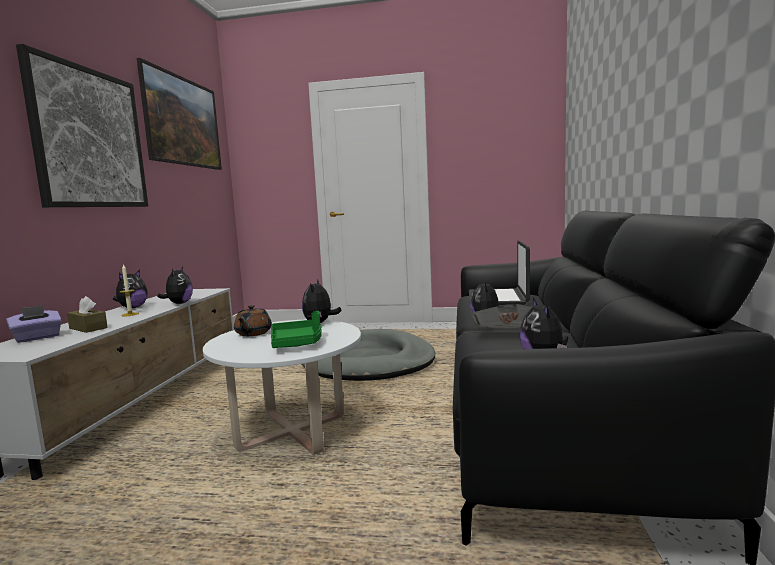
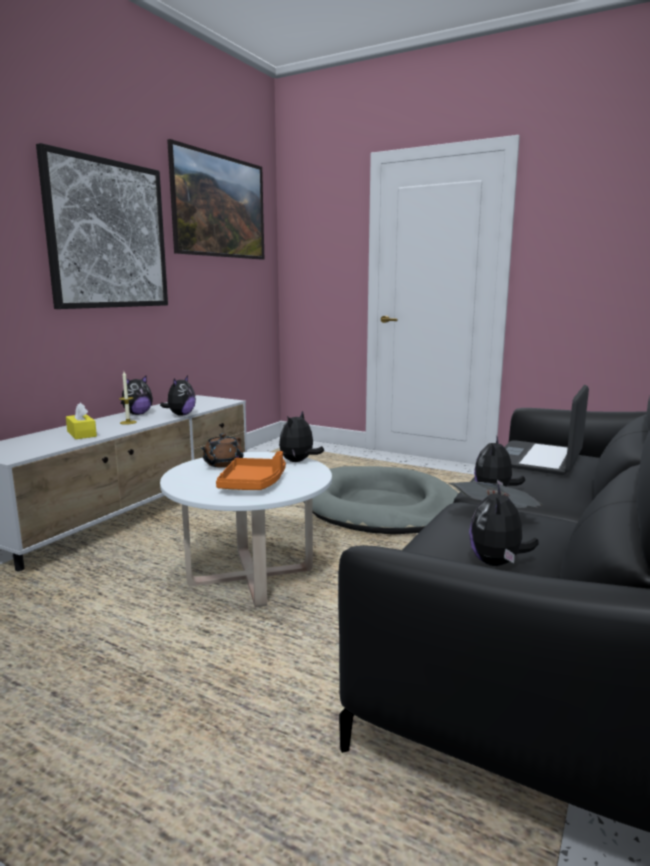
camera: 20 degrees right, 5 degrees up
(37, 338) = (35, 439): purple tissue box -> none
(88, 328) = (81, 434): brown tissue box -> yellow tissue box
(297, 342) = (253, 484): green tray -> orange tray

